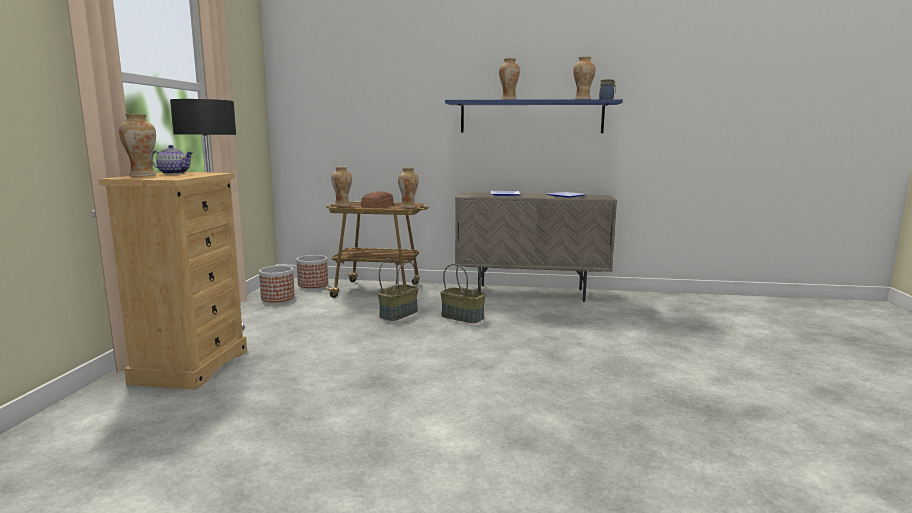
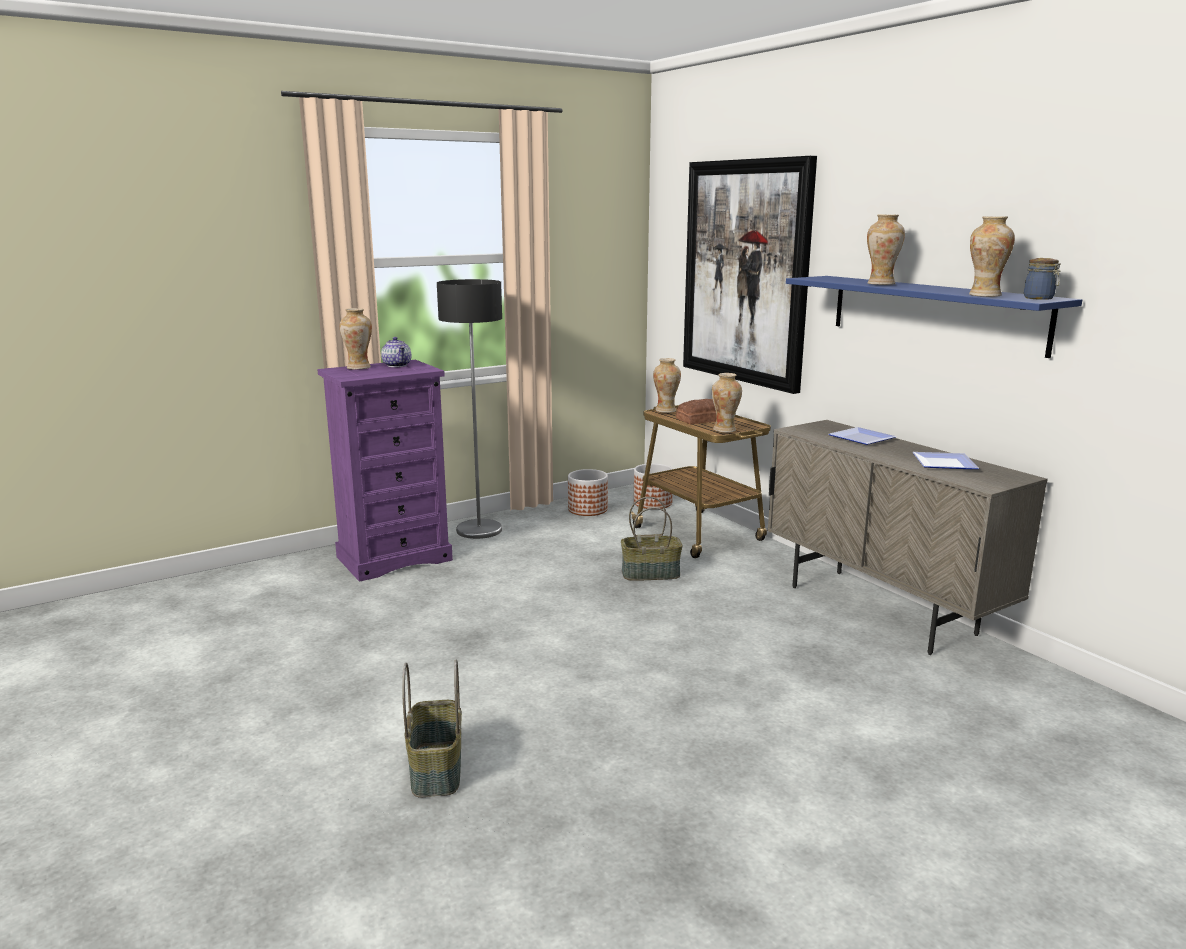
camera: 50 degrees right, 5 degrees up
(191, 366) = (394, 558): beige dresser -> purple dresser
(377, 105) = (745, 272): none -> picture
(463, 317) = (707, 607): basket -> basket (437, 770)

